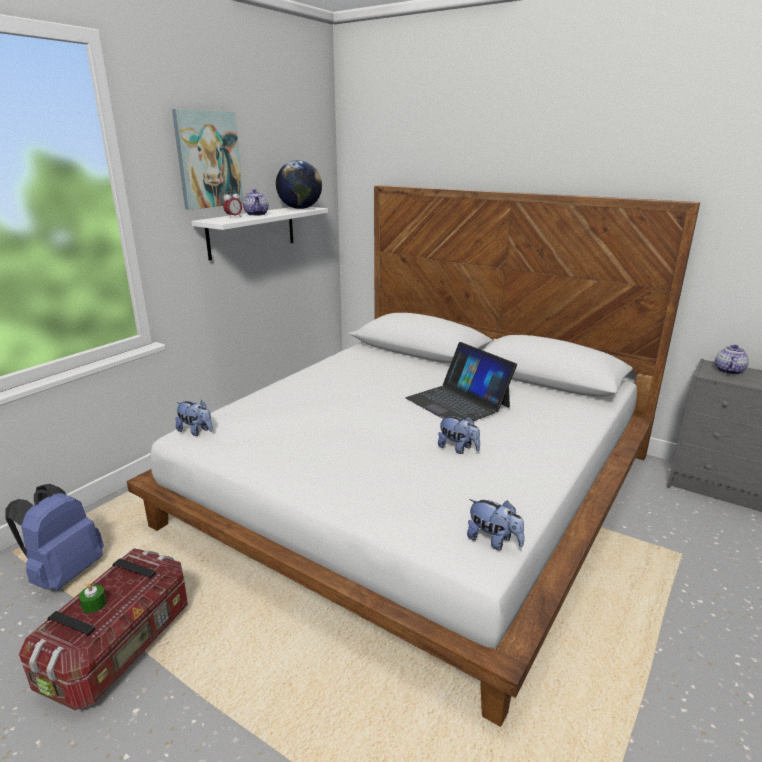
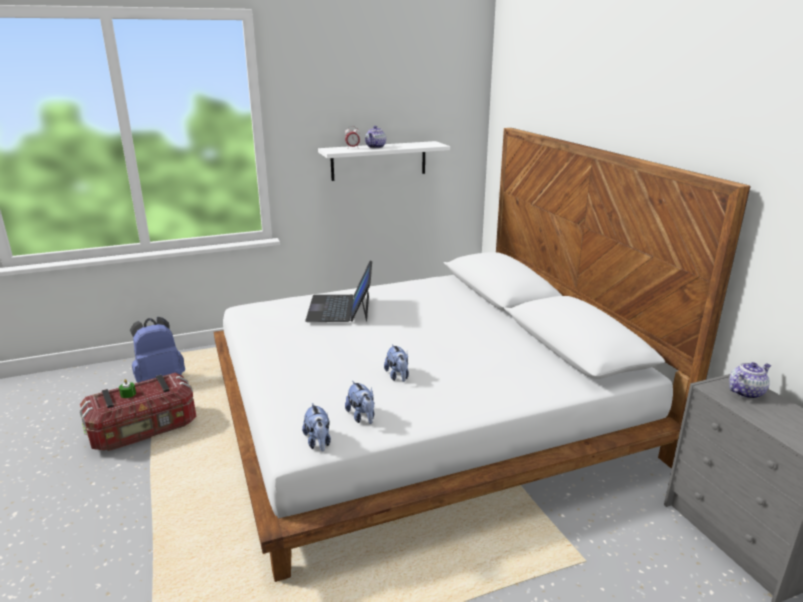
camera: 35 degrees right, 0 degrees up
(196, 431) = (252, 308): plush toy -> plush toy (362, 417)
(208, 159) = (339, 100): picture -> none
(300, 208) = (425, 144): globe -> none
(458, 402) = (453, 342): laptop -> laptop (340, 308)

